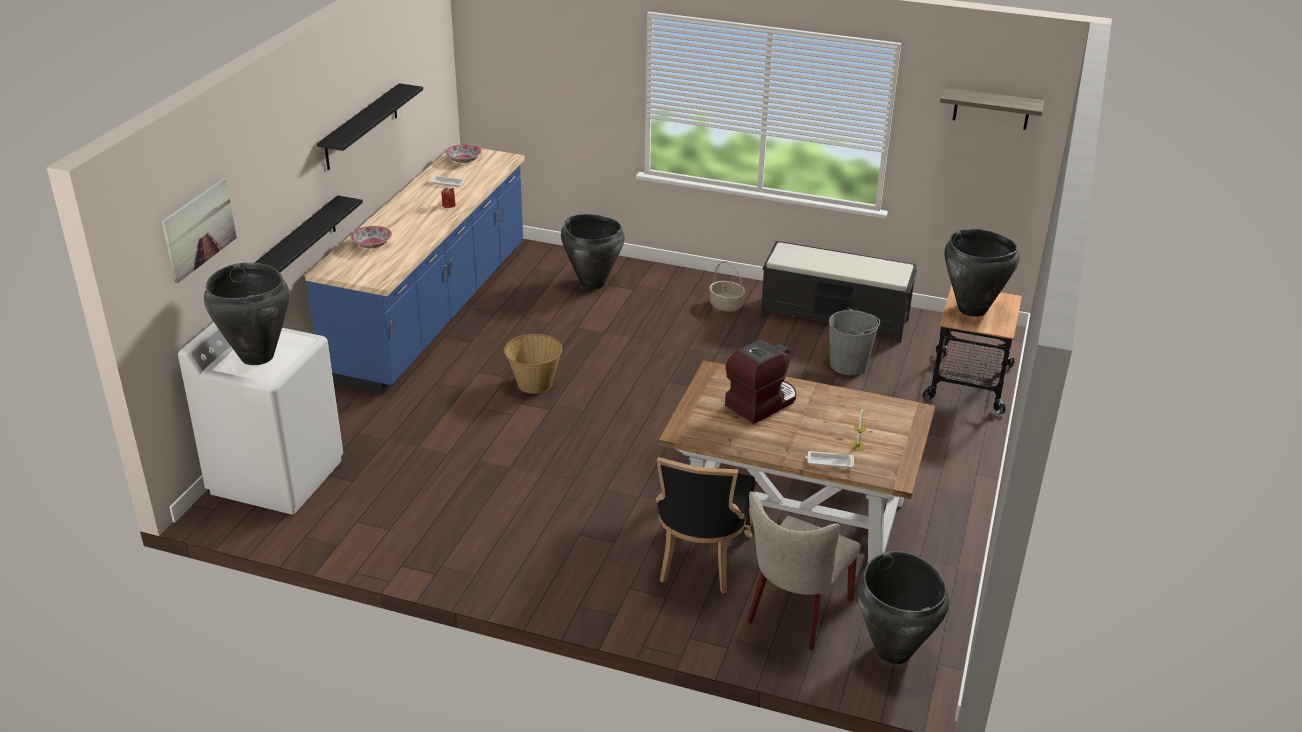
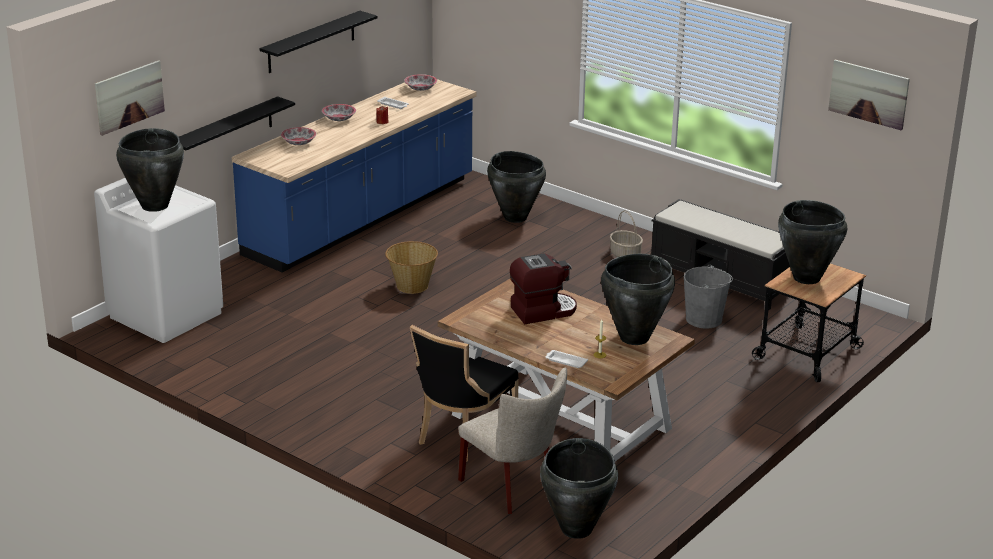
camera: 20 degrees right, 5 degrees down
(398, 208) = (339, 118): none -> bowl
(795, 614) = (514, 488): beige chair -> beige chair turned 90 degrees counterclockwise
(876, 416) = (634, 337): none -> black vase
(991, 109) = (868, 94): shelf -> picture

